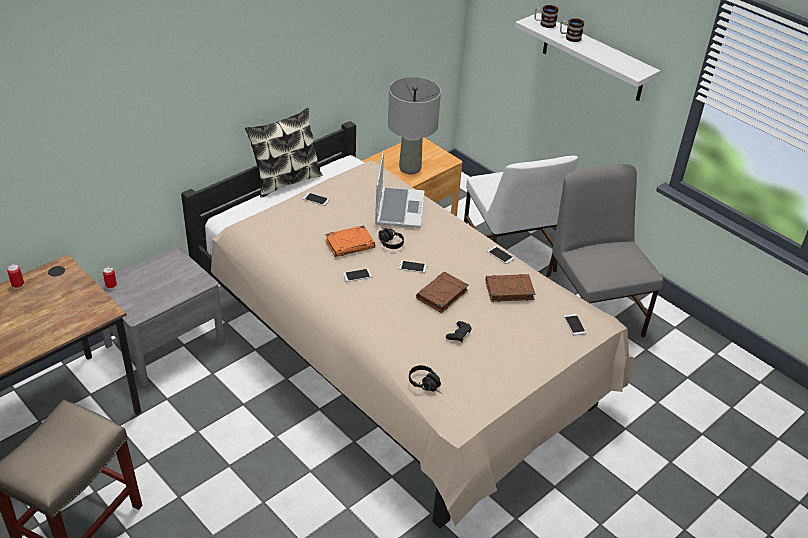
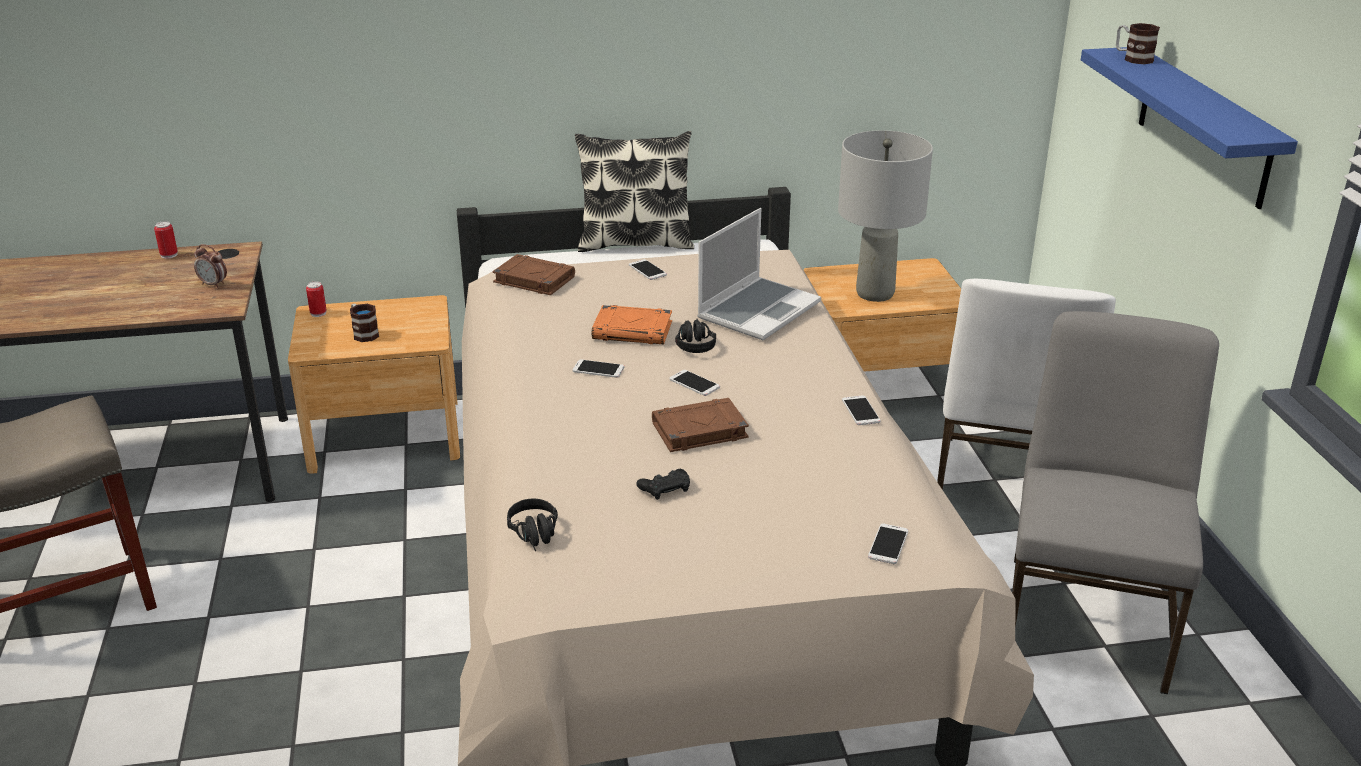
camera: 35 degrees right, 10 degrees down
(78, 297) = (213, 284): none -> alarm clock
(165, 343) = (385, 435): grey nightstand -> brown nightstand
(509, 290) = (819, 460): brown book -> brown book (533, 280)
(570, 37) = (1160, 78): mug -> mug (363, 333)
(593, 58) = (1204, 126): white shelf -> blue shelf

